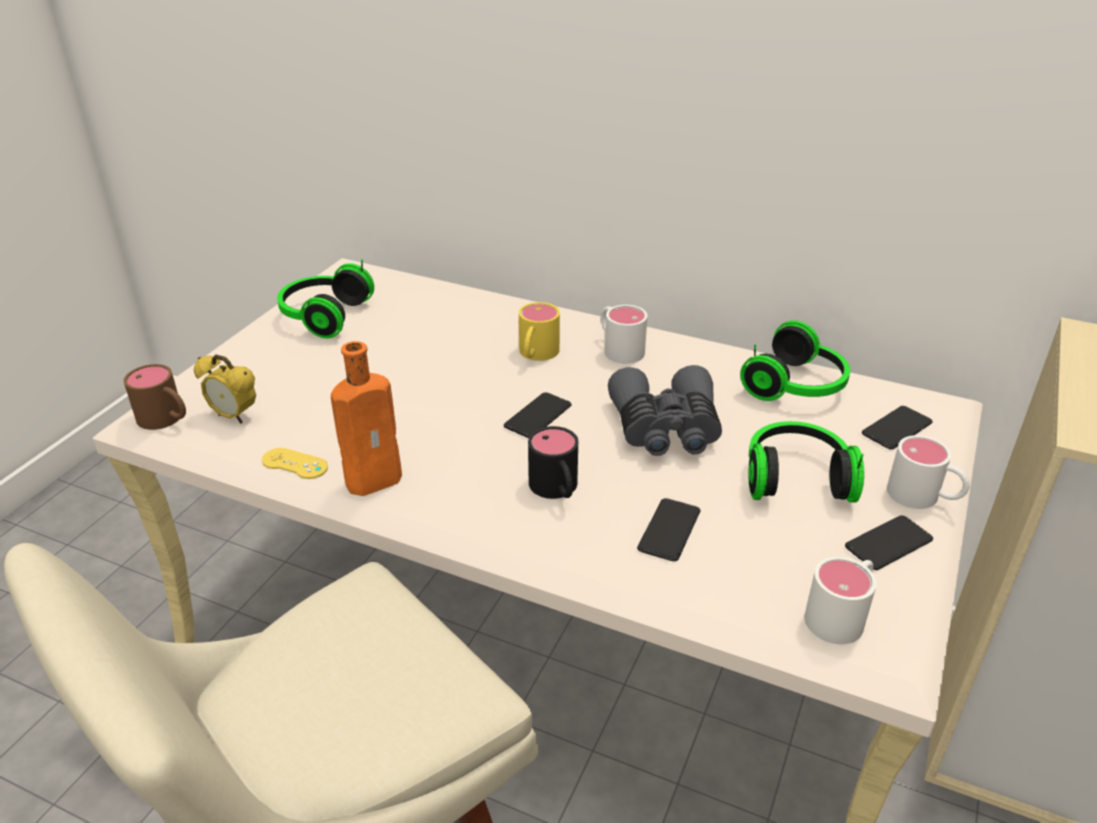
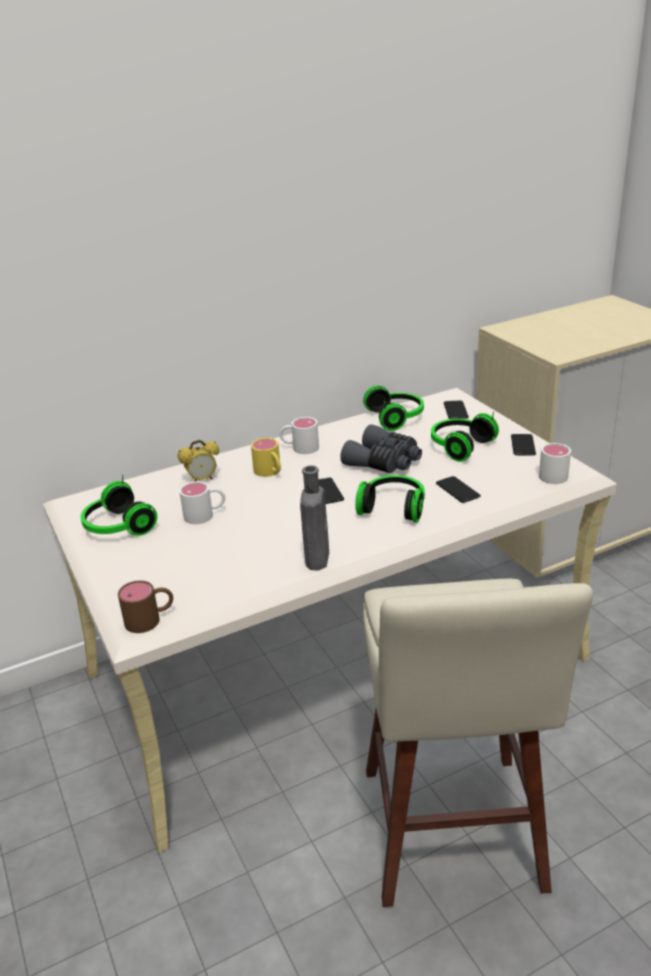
camera: 50 degrees left, 5 degrees down
(234, 416) = (185, 591): alarm clock -> alarm clock (202, 480)
(294, 464) = (266, 581): yellow game controller -> none
(378, 479) = (317, 557): orange bottle -> grey bottle
(557, 490) = (393, 508): black mug -> headphones
(924, 497) = (505, 425): white mug -> white mug (205, 515)

